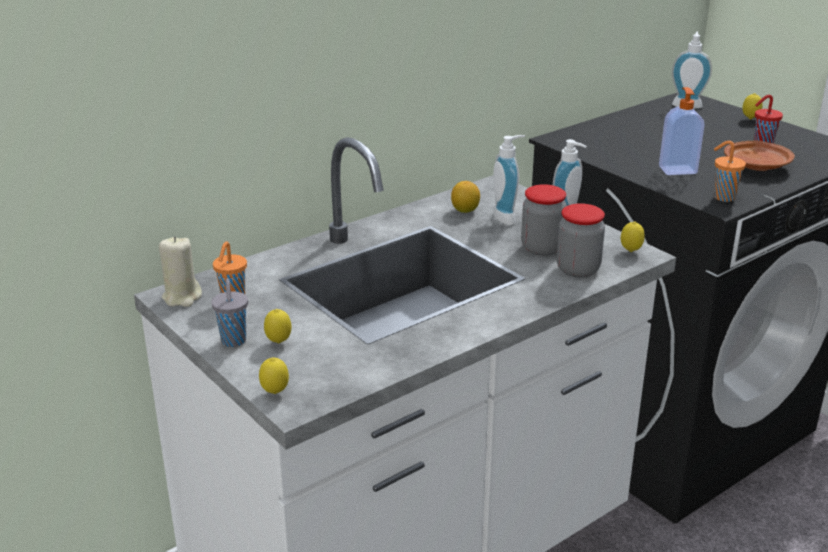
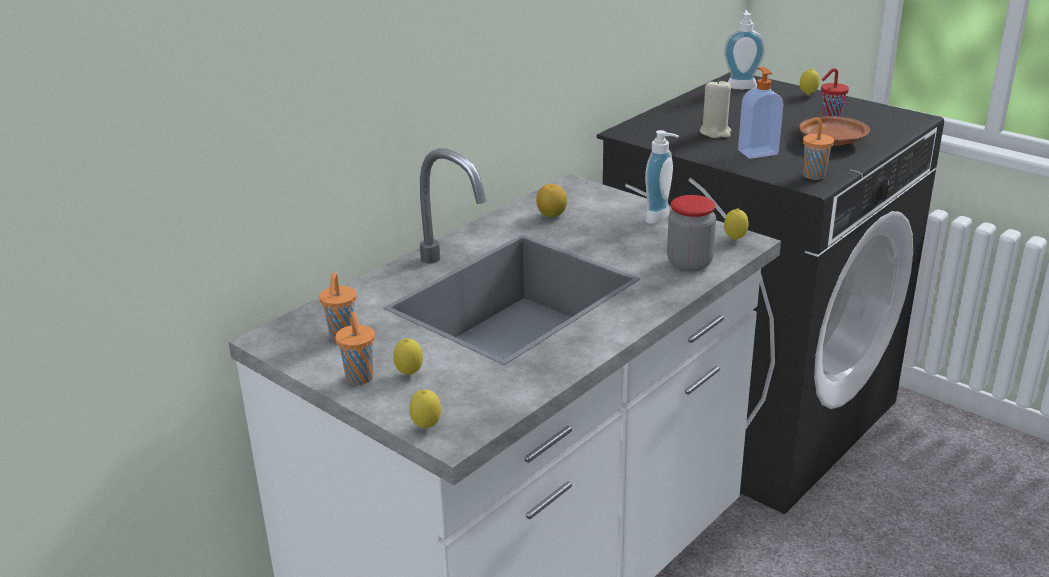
camera: 10 degrees left, 0 degrees up
(182, 297) = (284, 338): beige candle -> beige candle (715, 132)
(233, 341) = (360, 379): grey cup -> orange cup
(508, 217) = (598, 217): soap dispenser -> none
(541, 248) = (645, 246): jar -> none

